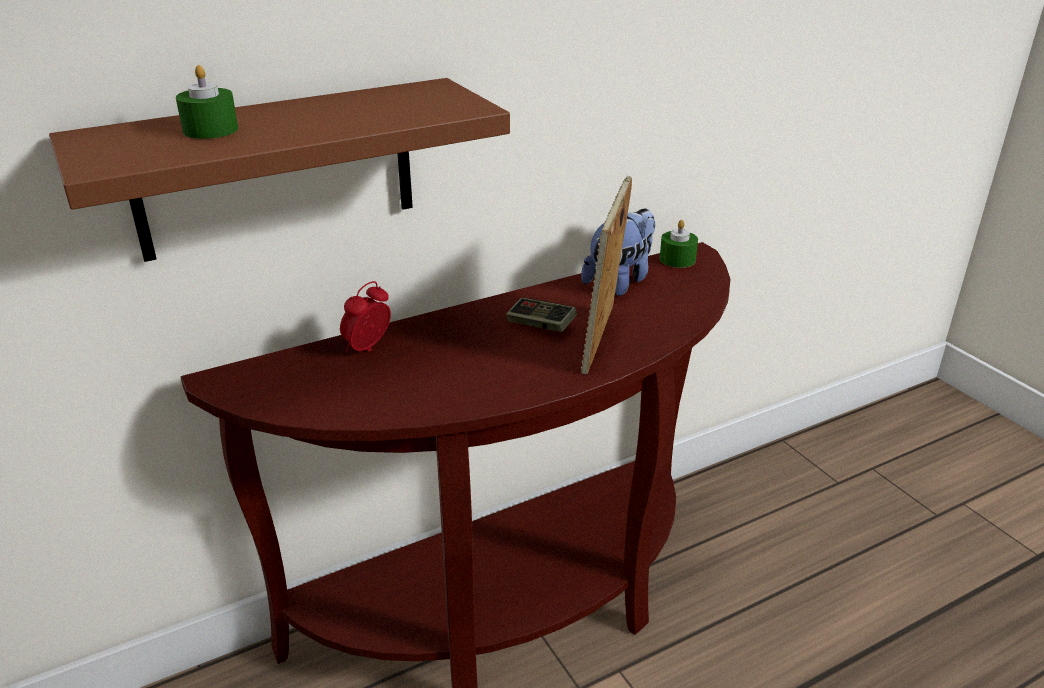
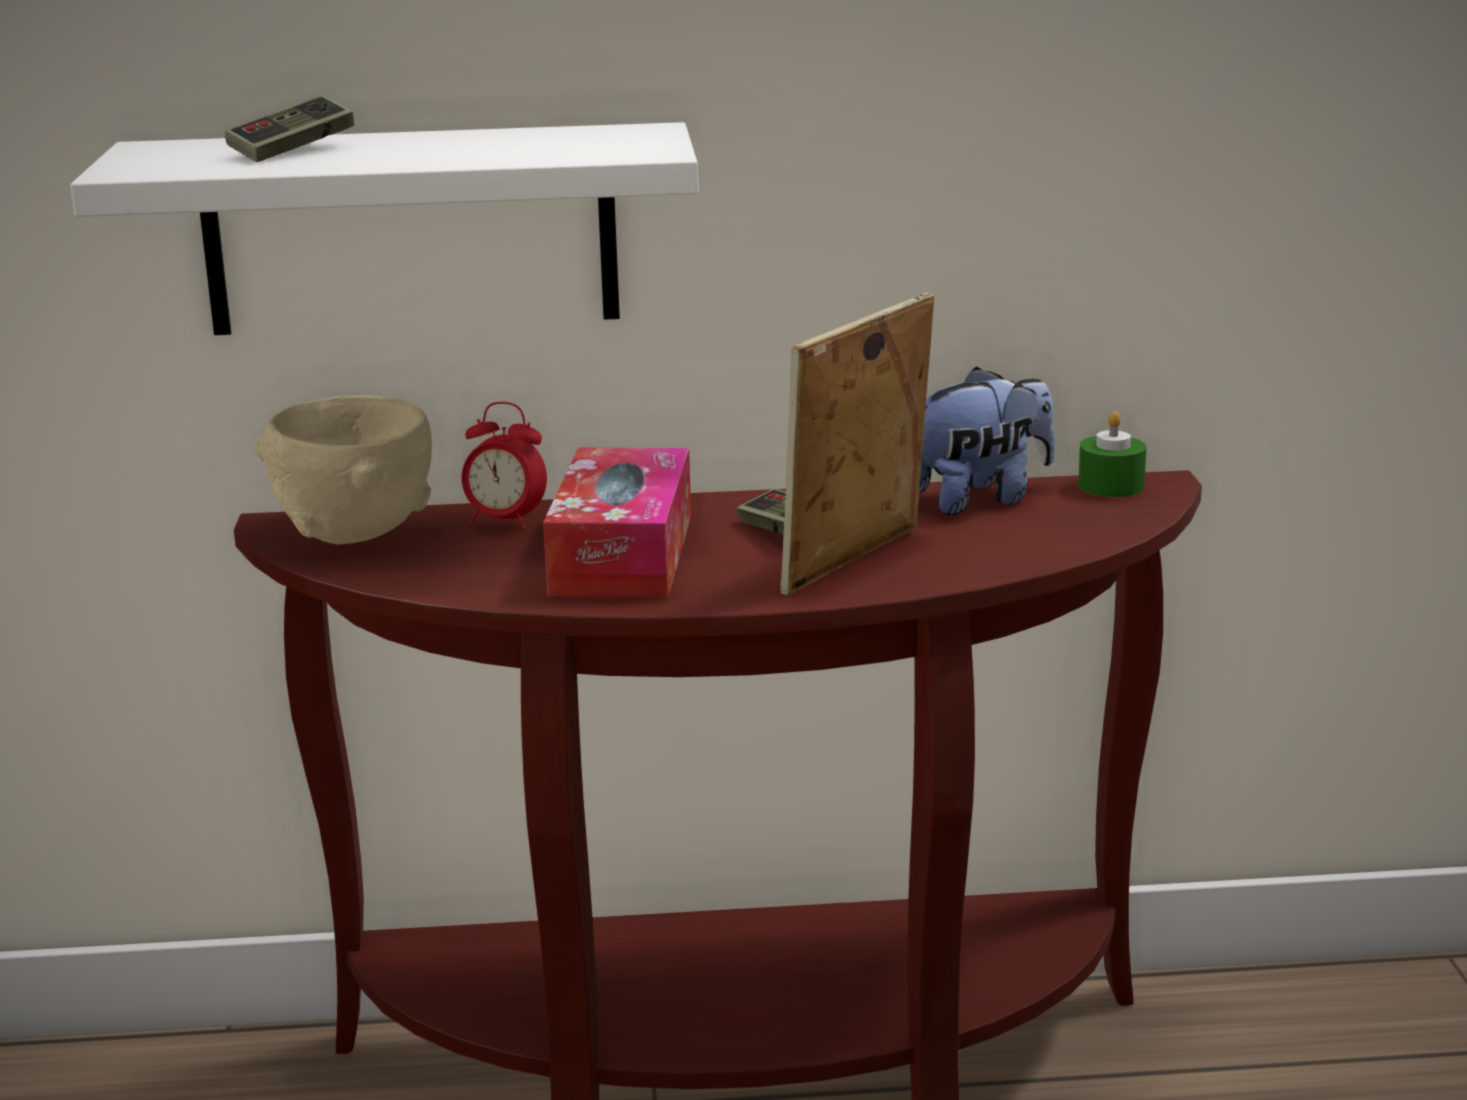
camera: 25 degrees right, 10 degrees down
(210, 130) = (292, 151): green candle -> game controller
(275, 378) = (354, 533): none -> beige bowl
(276, 169) = (410, 230): brown shelf -> white shelf
(368, 349) = (505, 522): alarm clock -> alarm clock turned 135 degrees counterclockwise
(463, 361) = (622, 554): none -> tissue box

